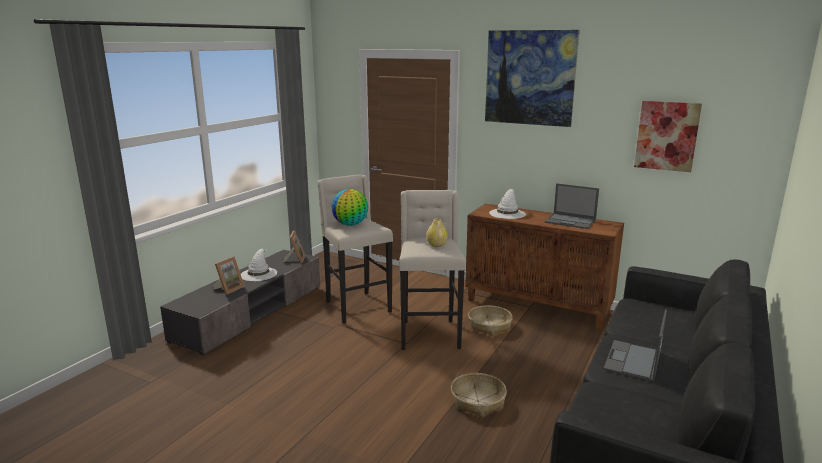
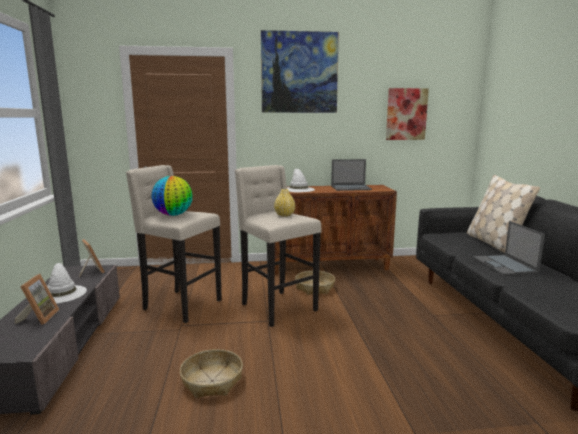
camera: 35 degrees left, 5 degrees down
(477, 401) = (384, 345): basket -> basket (212, 381)
(684, 333) = (494, 243): none -> beige pillow

